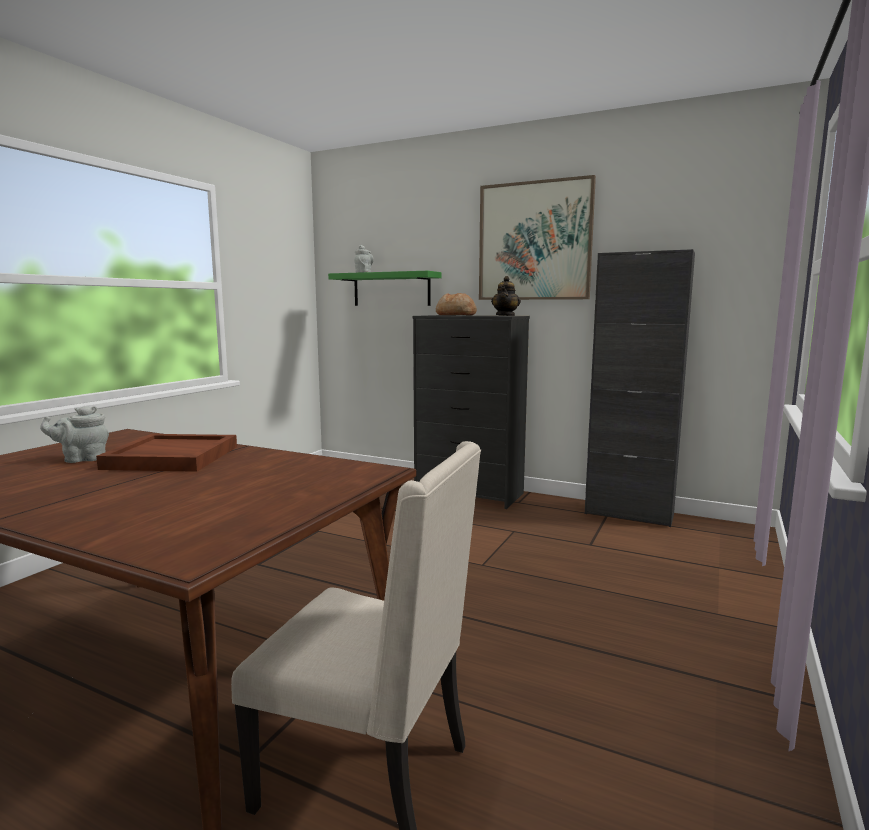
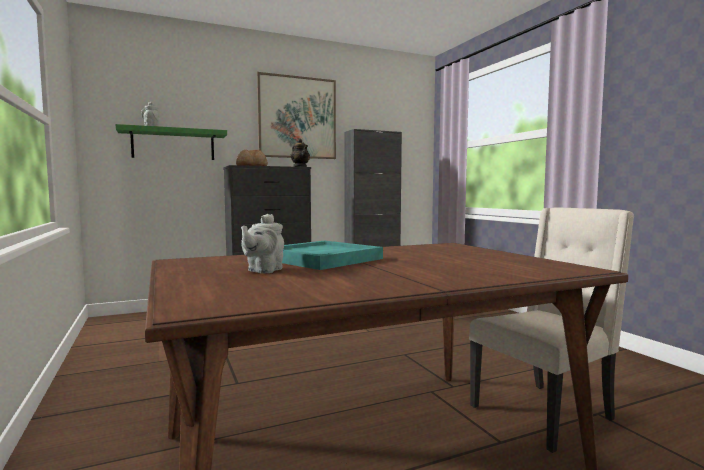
camera: 50 degrees left, 5 degrees down
(171, 457) = (322, 259): brown tray -> turquoise tray

